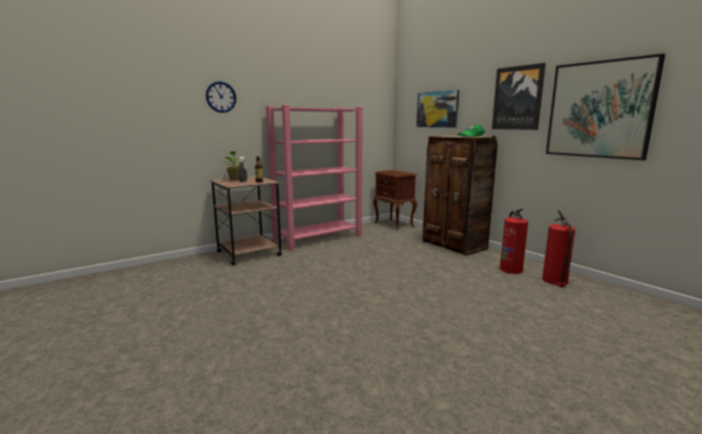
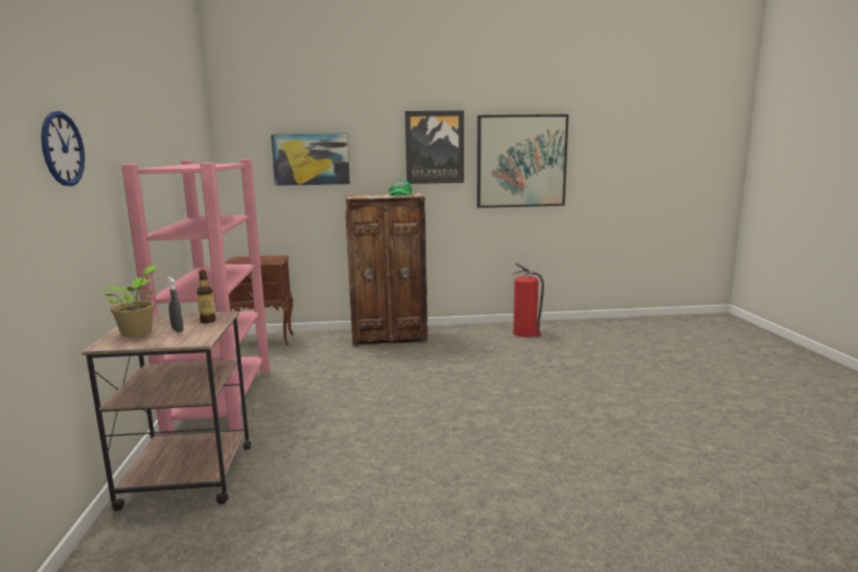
camera: 60 degrees left, 0 degrees up
(510, 269) = (484, 338): fire extinguisher -> none

